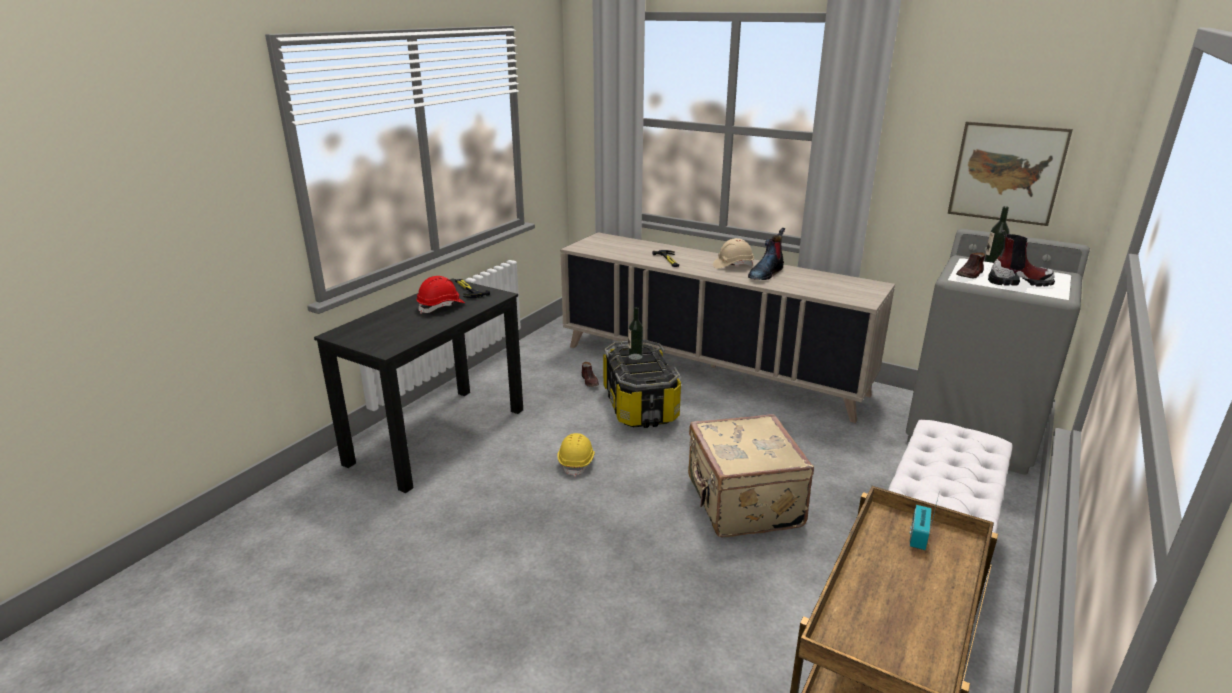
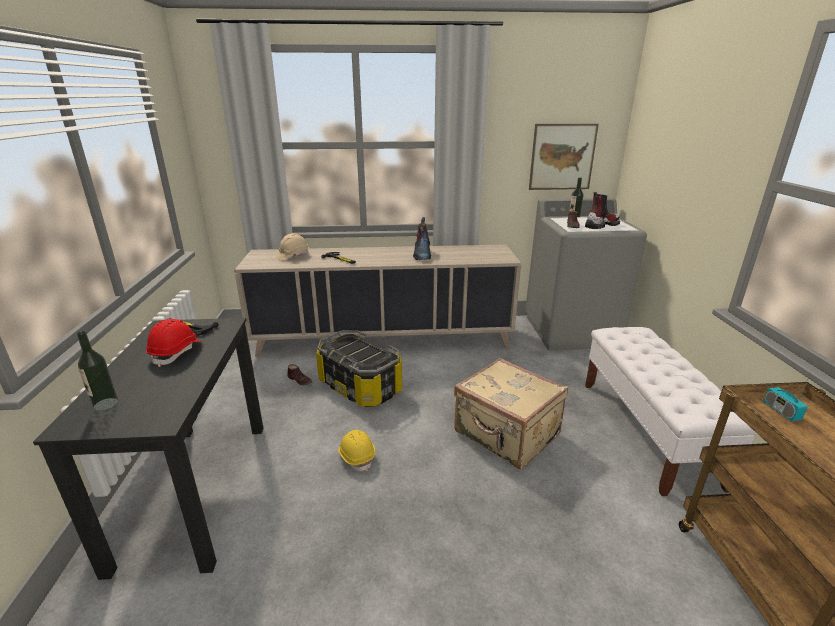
camera: 35 degrees left, 0 degrees up
(635, 356) = (348, 346): bottle -> bottle (106, 404)
(732, 265) = (392, 253): beige hard hat -> beige hard hat (293, 256)

